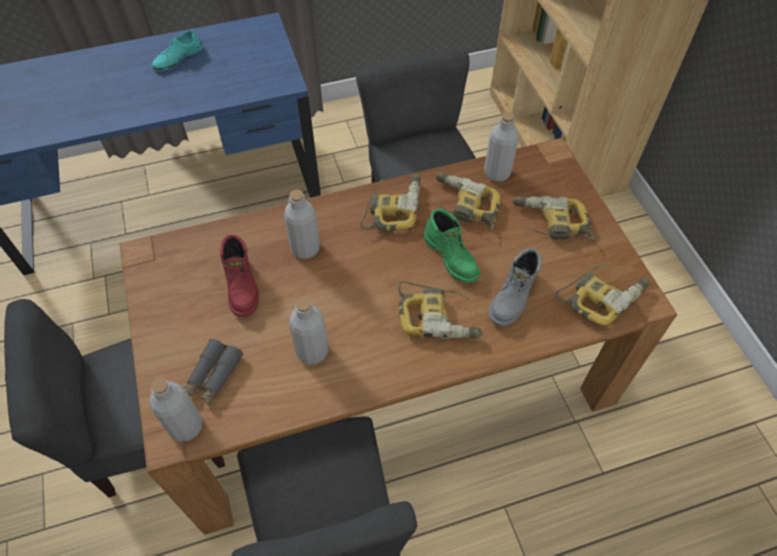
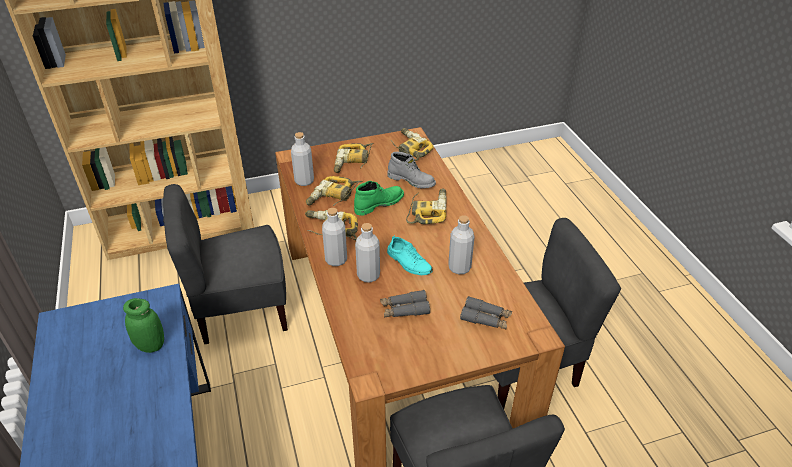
camera: 90 degrees left, 15 degrees down
(178, 58) = (83, 394): turquoise shoe -> turquoise shoe (409, 262)
(186, 426) = (527, 328): grey bottle -> grey bottle (336, 259)
(225, 86) = (151, 345): none -> green jar
(242, 286) = (404, 309): red boot -> grey binoculars

